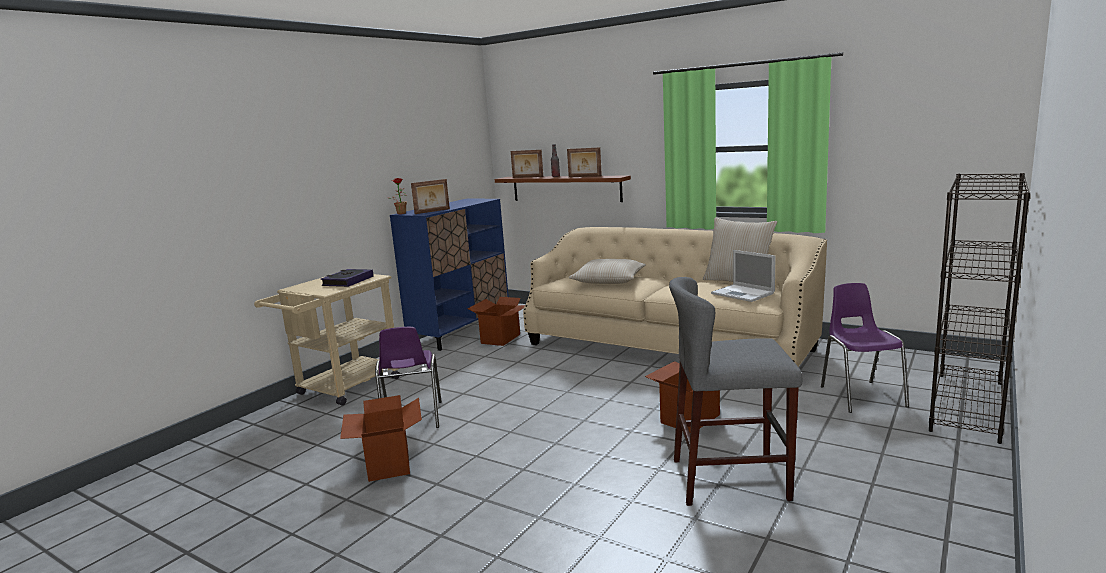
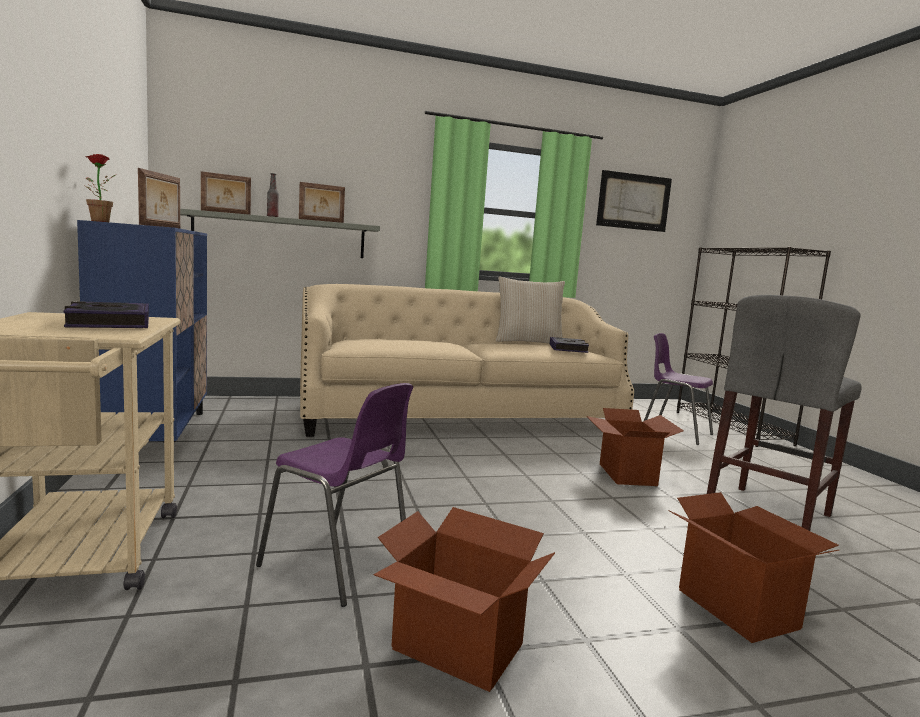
camera: 50 degrees left, 5 degrees down
(501, 339) = (247, 436): cardboard box -> cardboard box (738, 608)
(565, 188) = (280, 235): brown shelf -> grey shelf
(608, 280) = (410, 343): beige pillow -> none
(743, 293) = (568, 349): laptop -> book
(907, 115) = (634, 201): none -> picture

